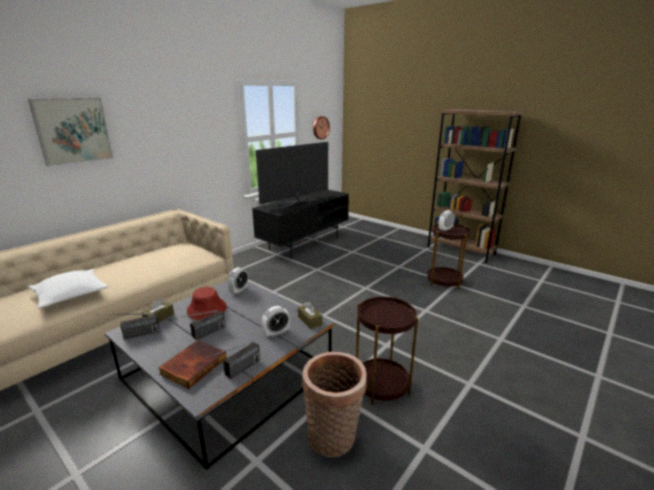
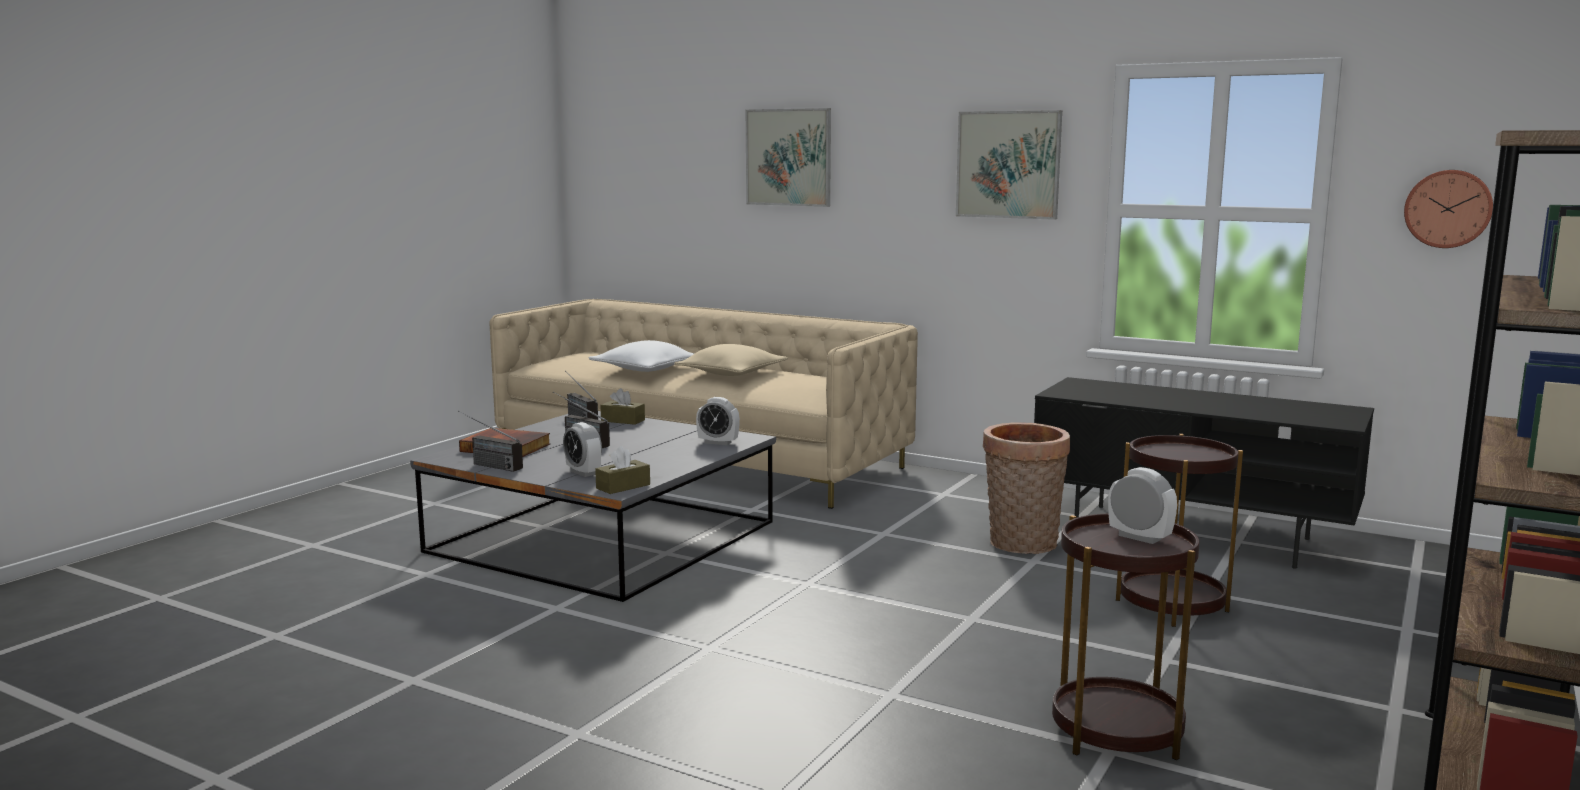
camera: 80 degrees right, 10 degrees down
(129, 268) = (731, 373): none -> beige pillow
(204, 124) = (1008, 164): none -> picture
(206, 309) = (650, 435): red hat -> none
(297, 202) = (1171, 398): television -> none
(334, 438) = (451, 614): basket -> basket (1021, 545)
(381, 385) = (575, 644): brown side table -> brown side table (1171, 605)

